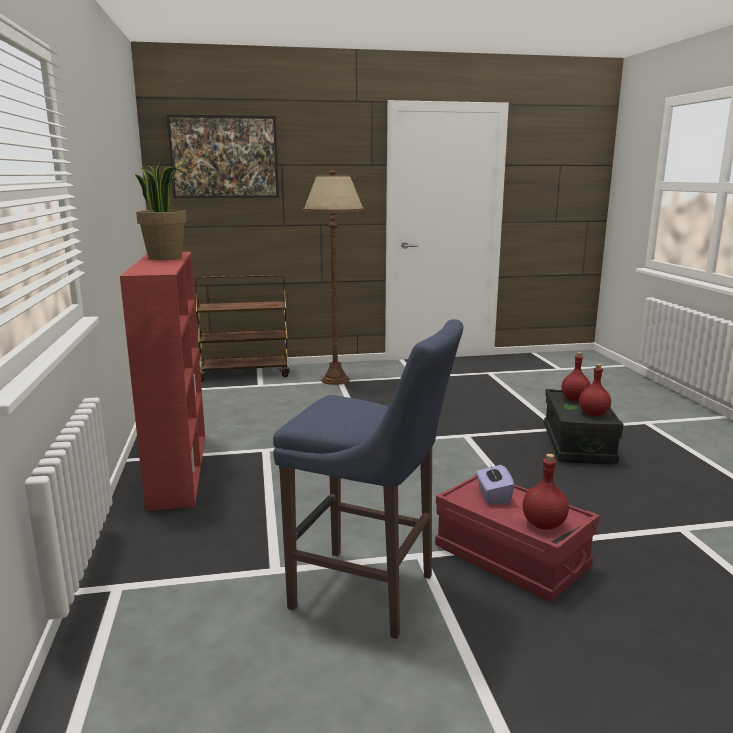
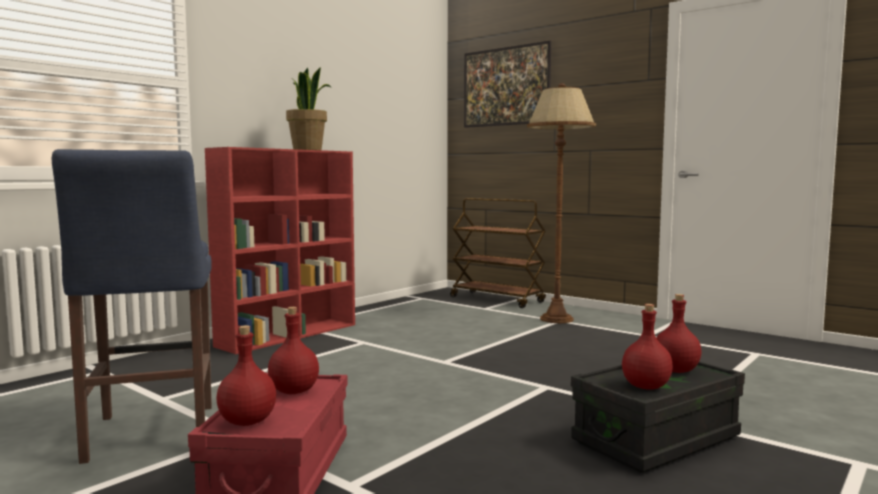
camera: 50 degrees right, 10 degrees down
(493, 496) = (294, 391): purple tissue box -> red bottle

